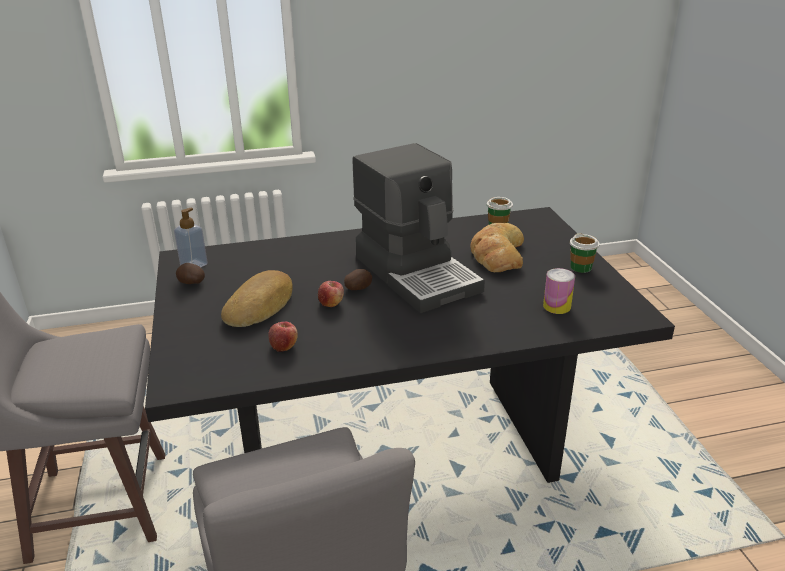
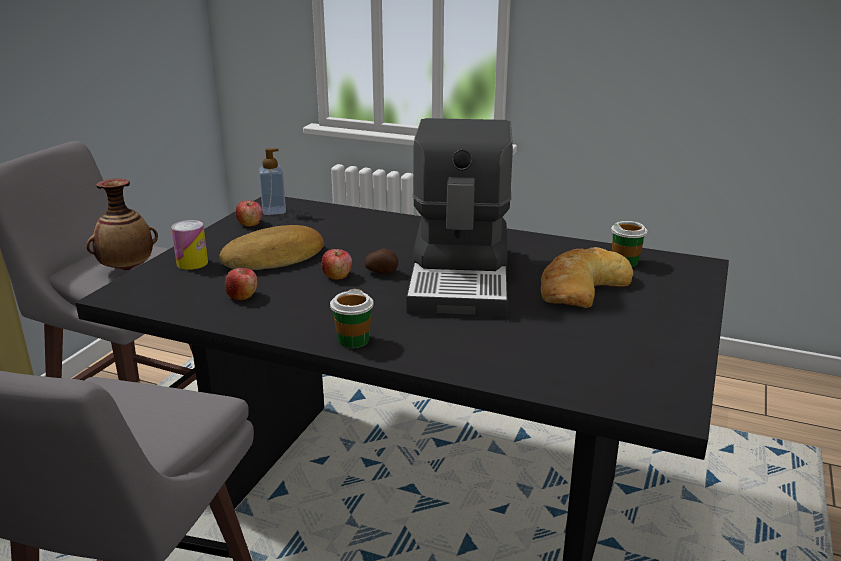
camera: 35 degrees right, 5 degrees down
(90, 364) = (127, 269): none -> vase
(191, 283) = (250, 224): potato -> apple
(557, 306) = (572, 360): can -> can (192, 263)
(581, 267) = (669, 332): cup -> cup (353, 340)

